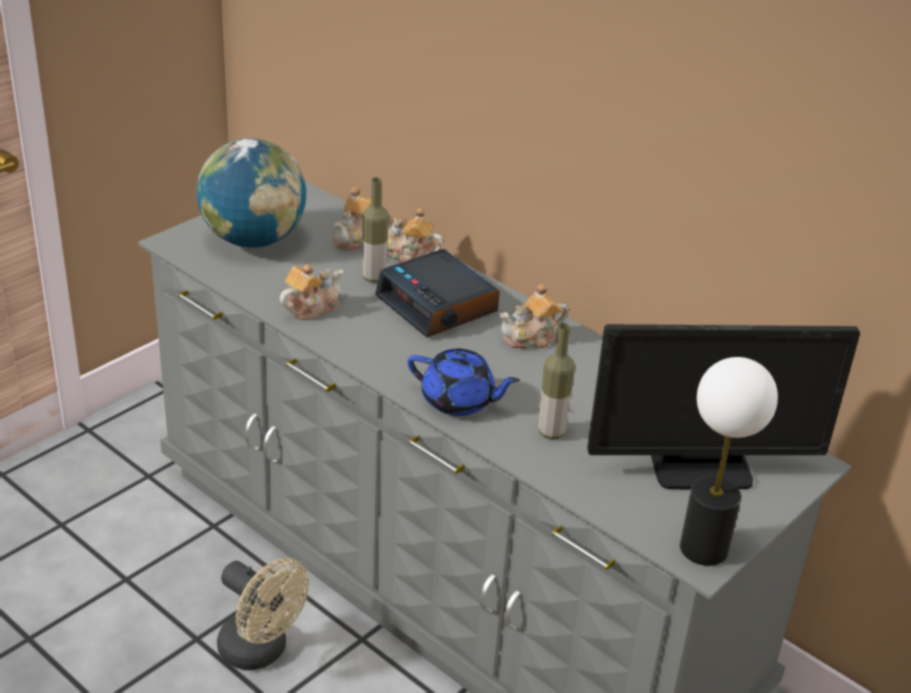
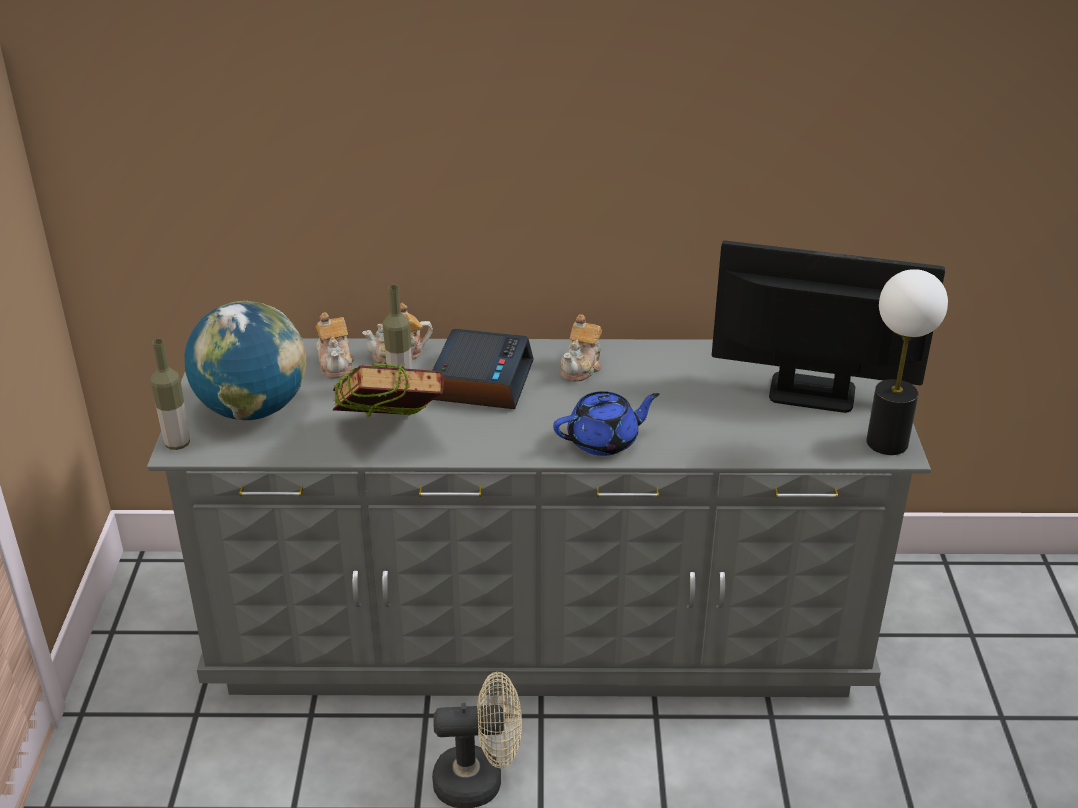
camera: 40 degrees left, 0 degrees up
(311, 308) = (389, 436): teapot -> book
(438, 305) = (481, 380): alarm clock -> alarm clock turned 90 degrees counterclockwise
(551, 432) = (694, 425): bottle -> bottle (177, 444)
(701, 468) = (811, 393): monitor -> monitor turned 120 degrees counterclockwise

